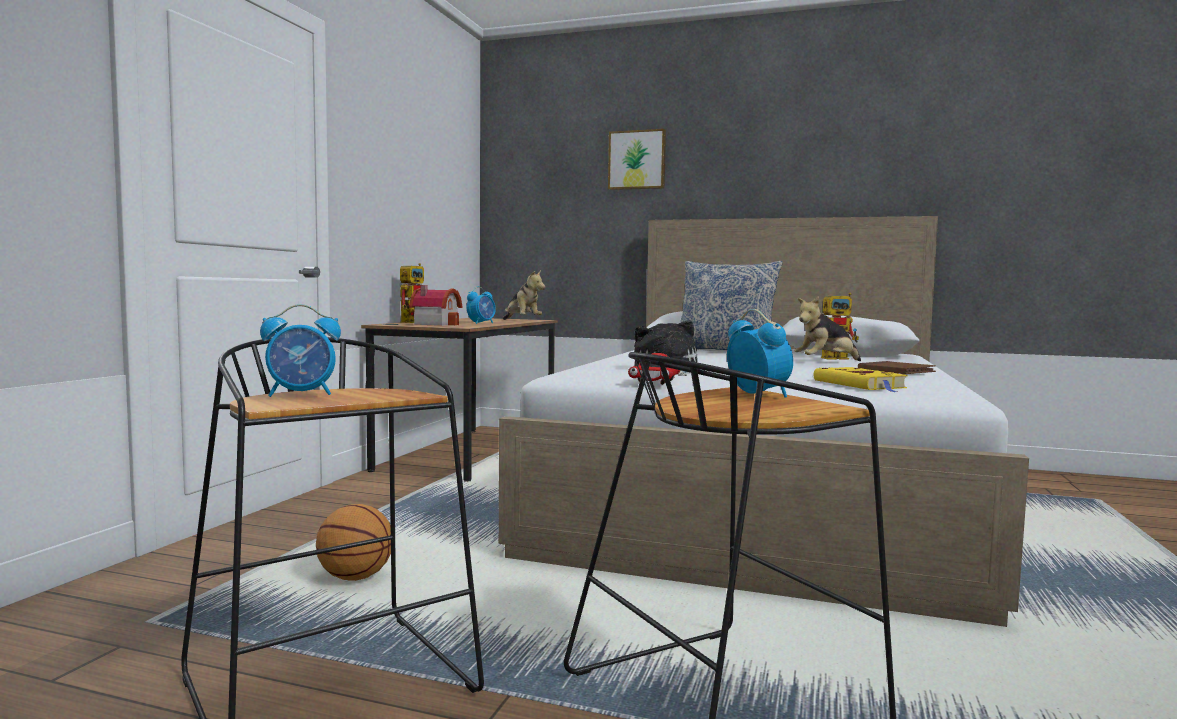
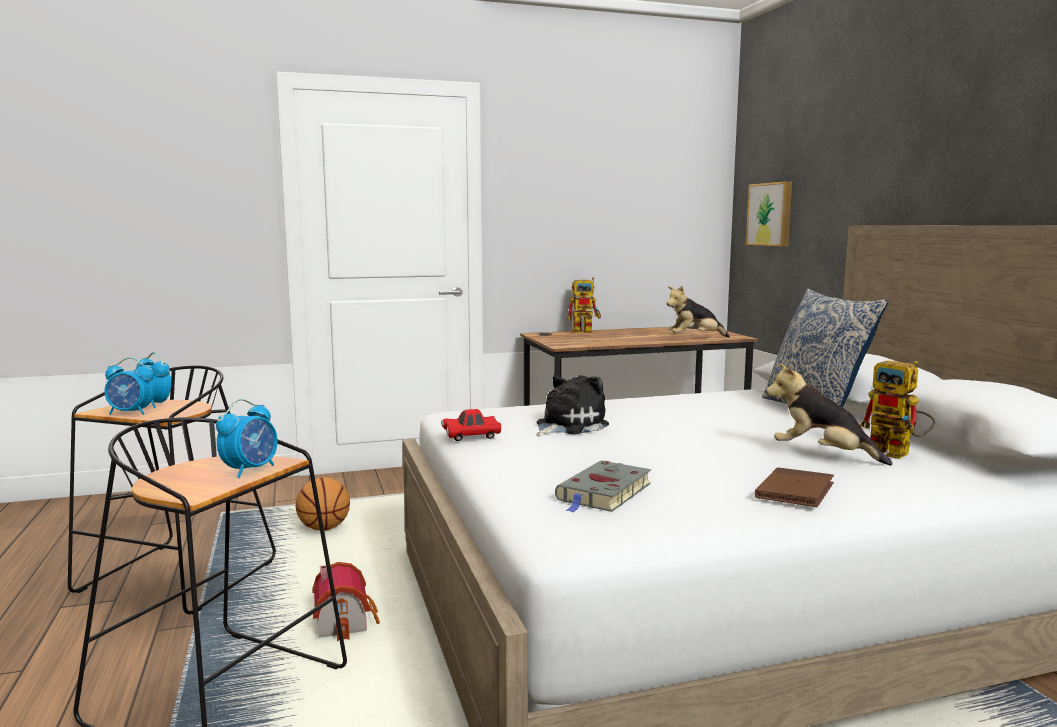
camera: 55 degrees right, 5 degrees up
(436, 324) = (576, 337): toy house -> toy house (345, 622)
(481, 323) = (623, 340): alarm clock -> alarm clock (131, 413)
(522, 321) = (694, 338): plush toy -> plush toy turned 60 degrees clockwise
(637, 160) = (854, 146): picture -> picture (771, 214)
(861, 385) = (603, 493): yellow book -> grey book

